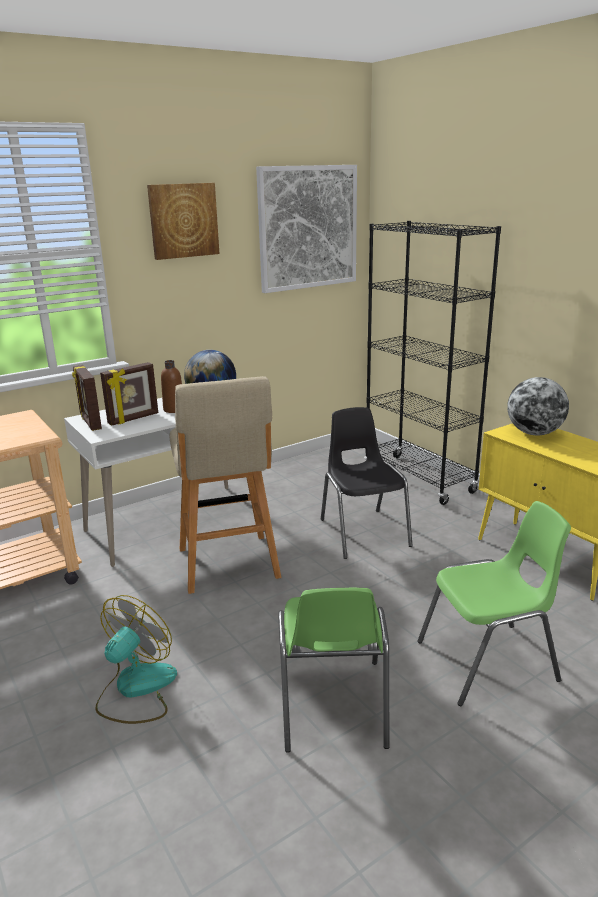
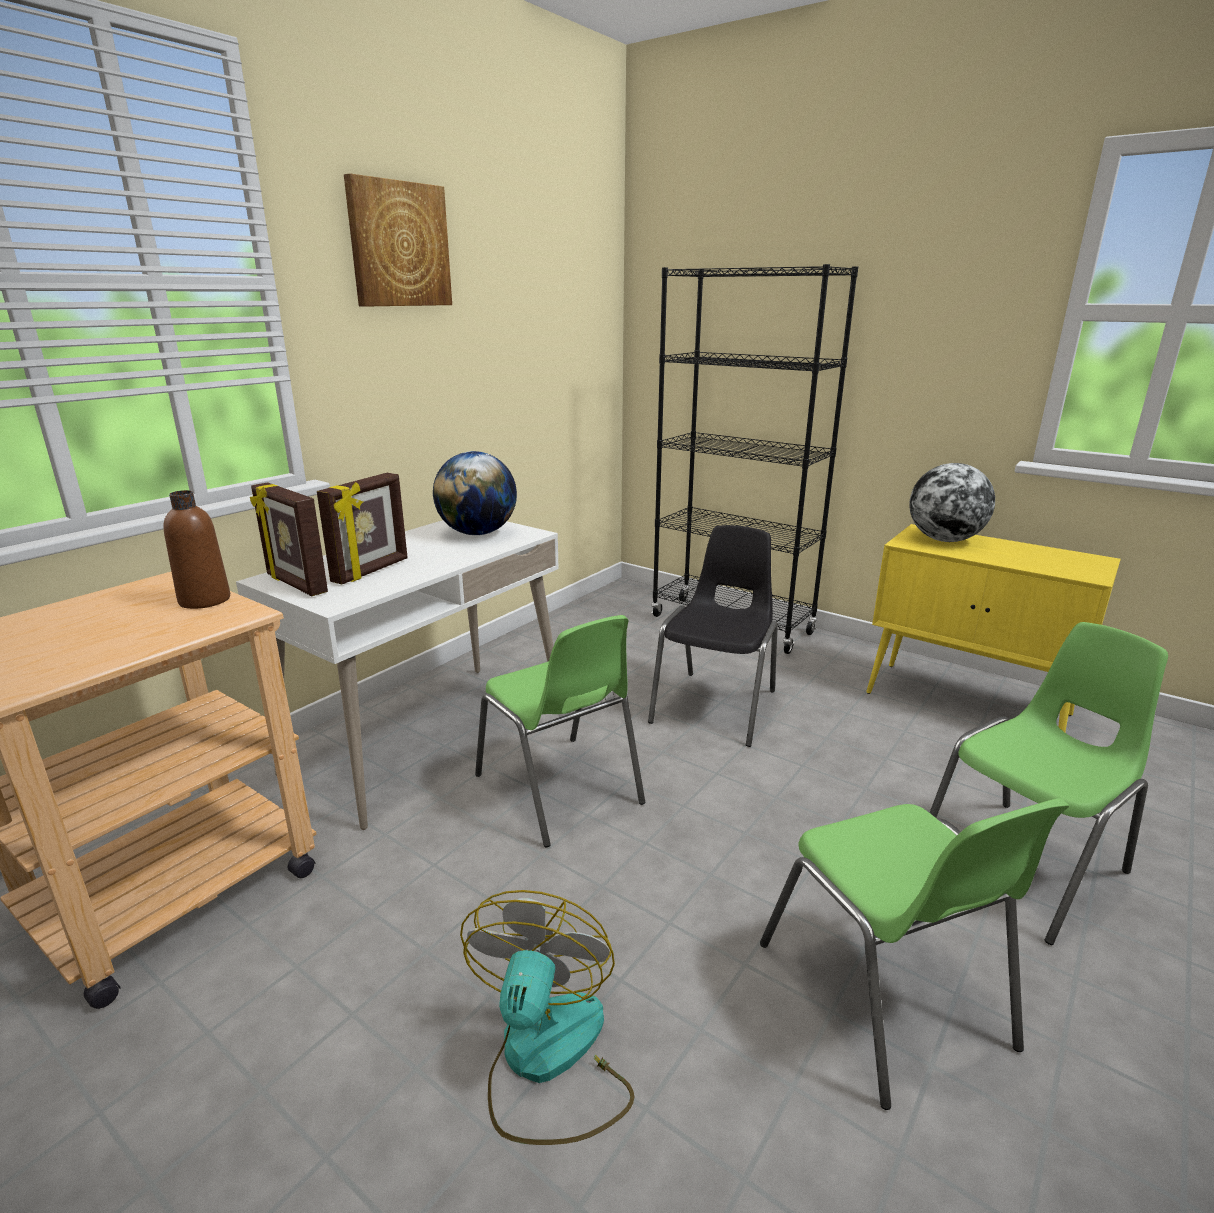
camera: 20 degrees left, 0 degrees up
(174, 409) = (428, 551): brown bottle -> brown bottle (205, 600)
(229, 565) = (560, 790): beige stool -> green chair
(308, 228) = (558, 277): picture -> none
(363, 532) = (717, 706): black chair -> black chair turned 60 degrees clockwise

